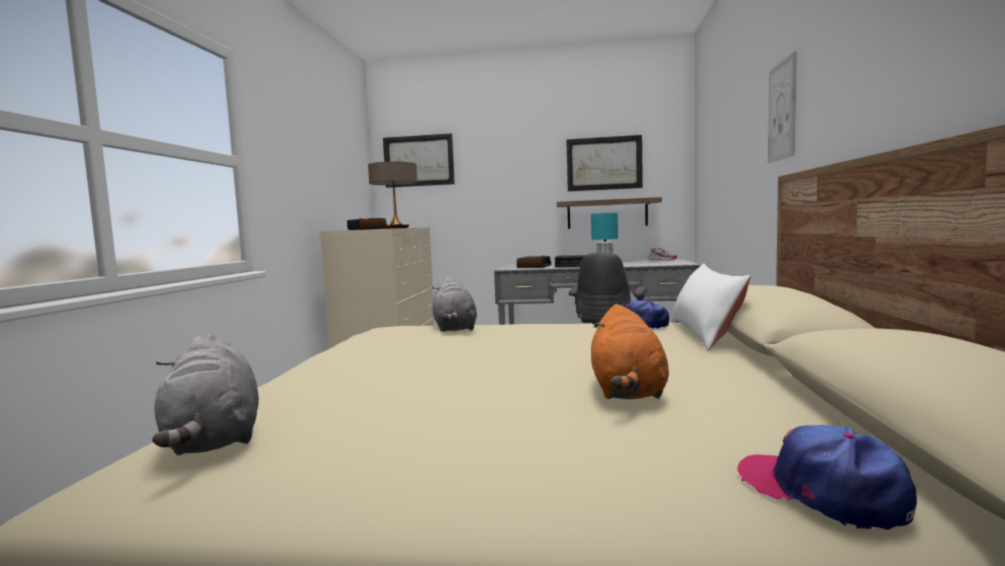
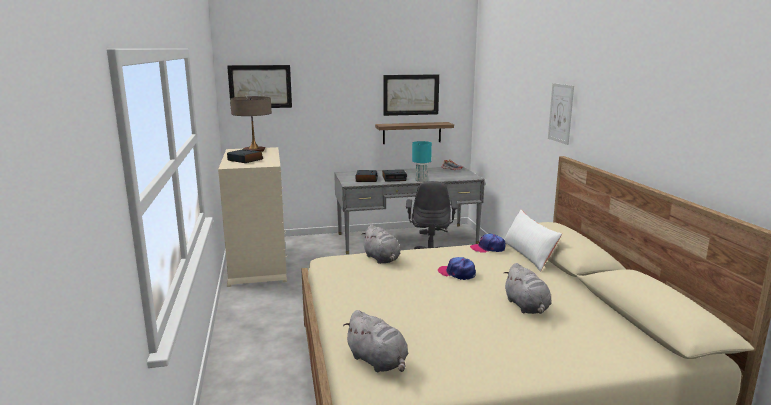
camera: 20 degrees left, 10 degrees up
(627, 392) = (527, 307): orange plush toy -> grey plush toy
(821, 491) = (626, 351): cap -> cap (457, 273)

